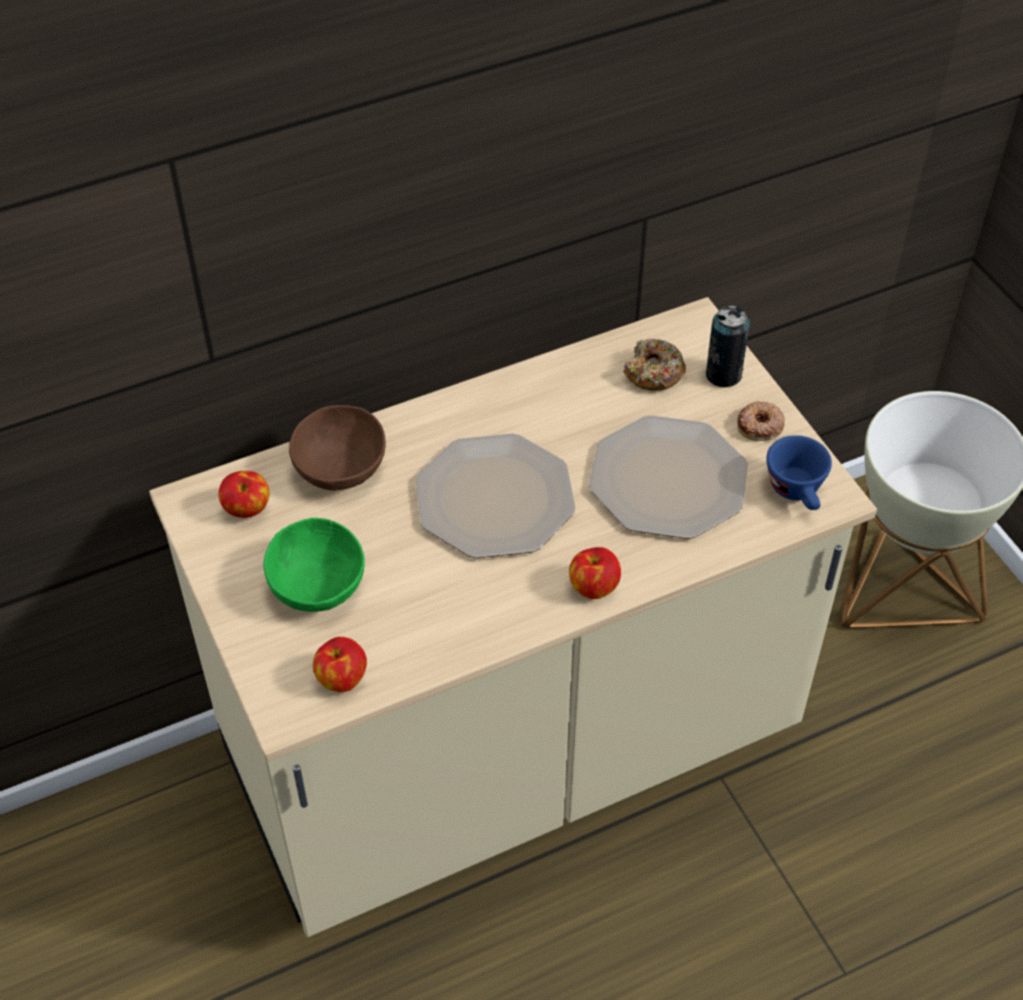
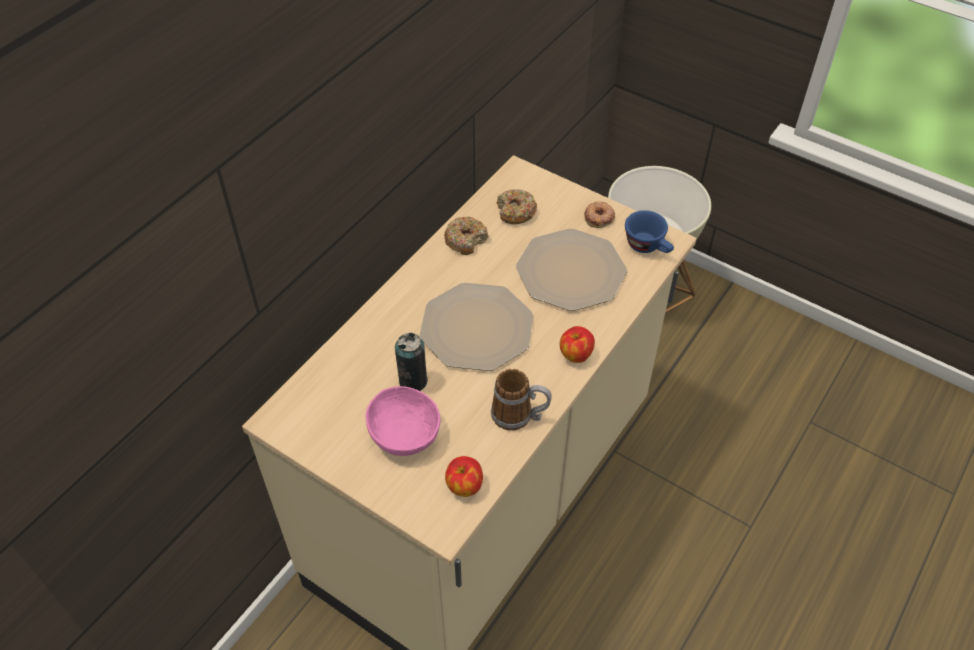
camera: 30 degrees left, 0 degrees up
(247, 509) = (321, 408): apple -> none
(319, 584) = (405, 433): green bowl -> pink bowl
(342, 468) = (366, 353): brown bowl -> none
(467, 629) = (520, 416): none -> mug
(562, 382) = (466, 240): none -> donut
(723, 374) = (556, 196): can -> can (413, 381)

